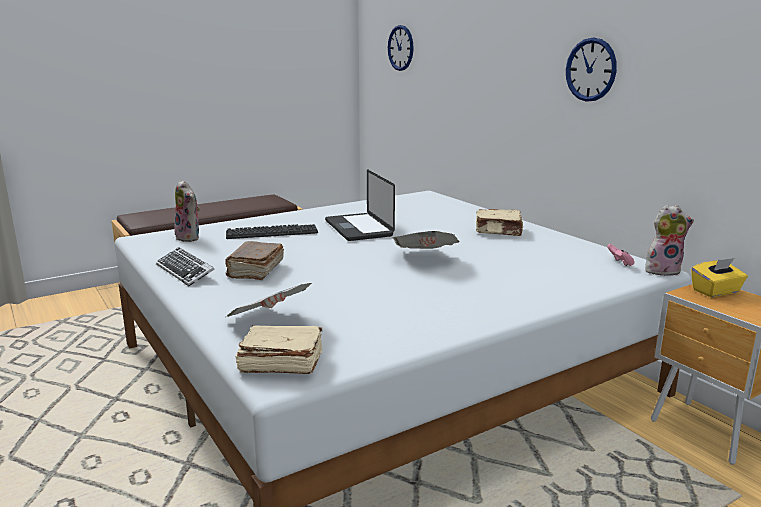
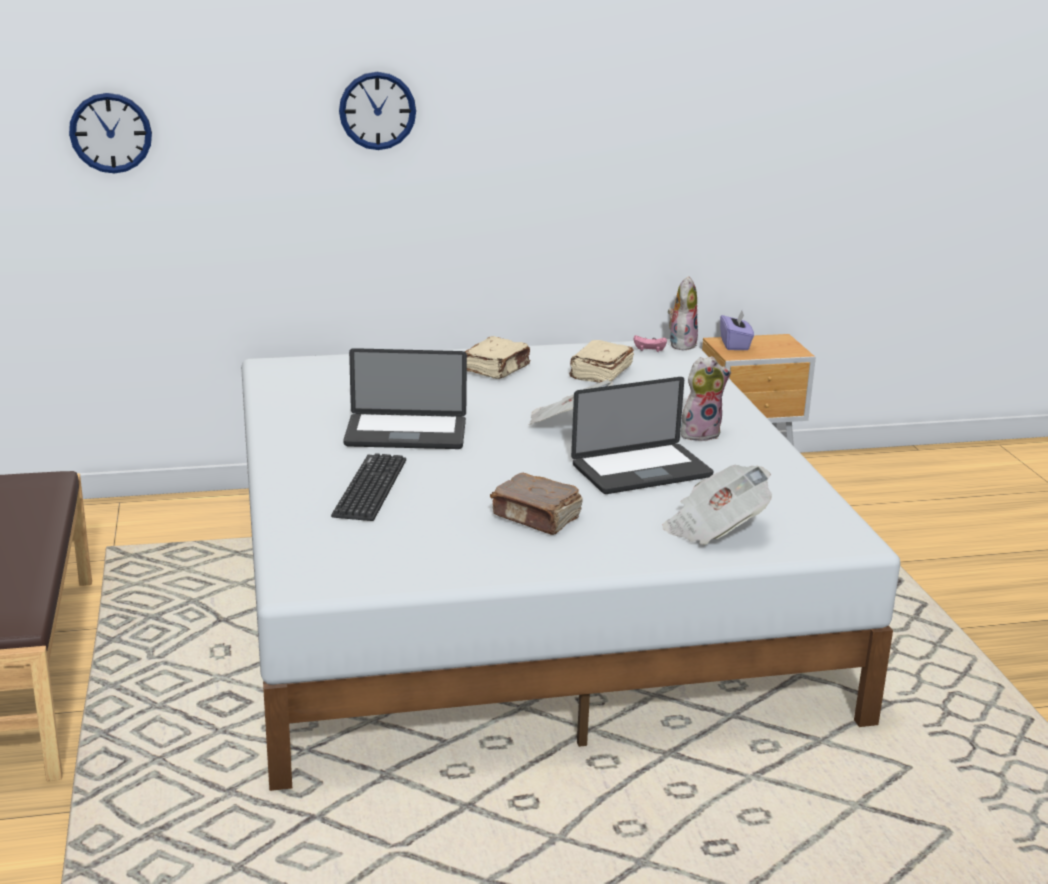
camera: 70 degrees left, 5 degrees up
(185, 271) = (505, 561): keyboard -> none
(190, 238) = (336, 546): plush toy -> plush toy (700, 433)
(280, 363) = (818, 535): beige book -> beige book (600, 373)
(361, 288) = (641, 471): none -> laptop
(591, 69) = (536, 147): wall clock -> wall clock (377, 110)
(716, 291) = (735, 344): yellow tissue box -> purple tissue box

